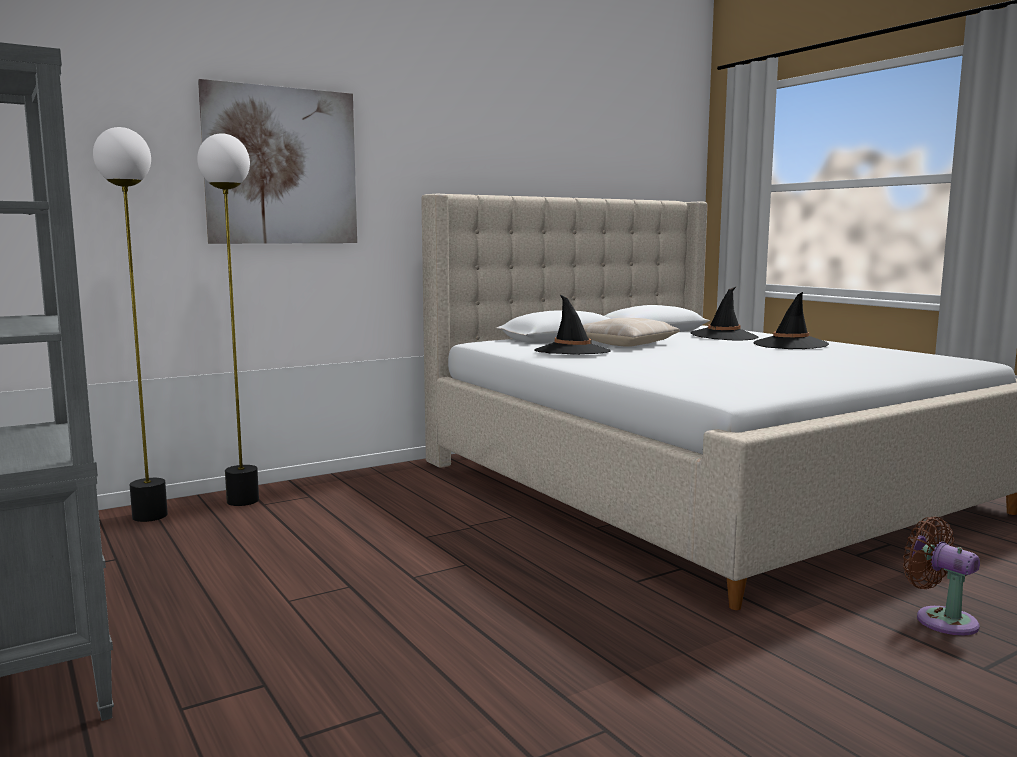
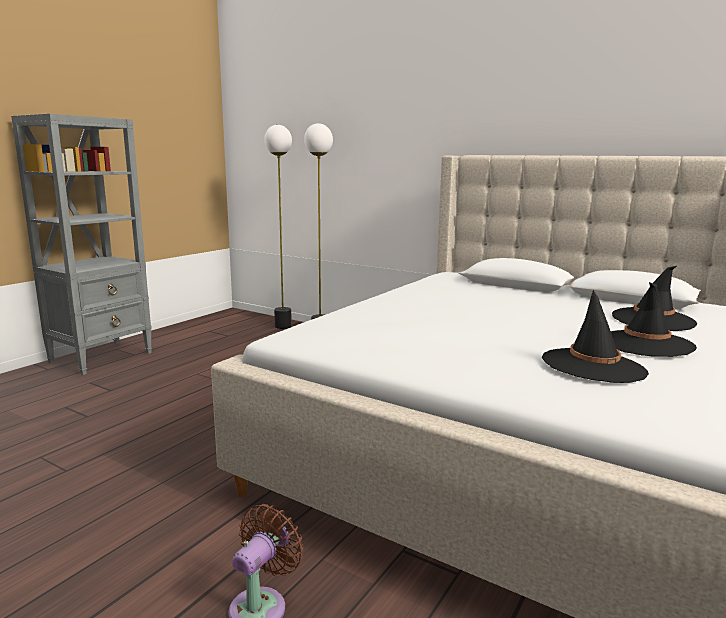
camera: 65 degrees right, 5 degrees up
(281, 166) = (369, 139): picture -> none
(572, 352) = (441, 292): black hat -> black hat (593, 366)
(623, 343) = (520, 298): beige pillow -> none

